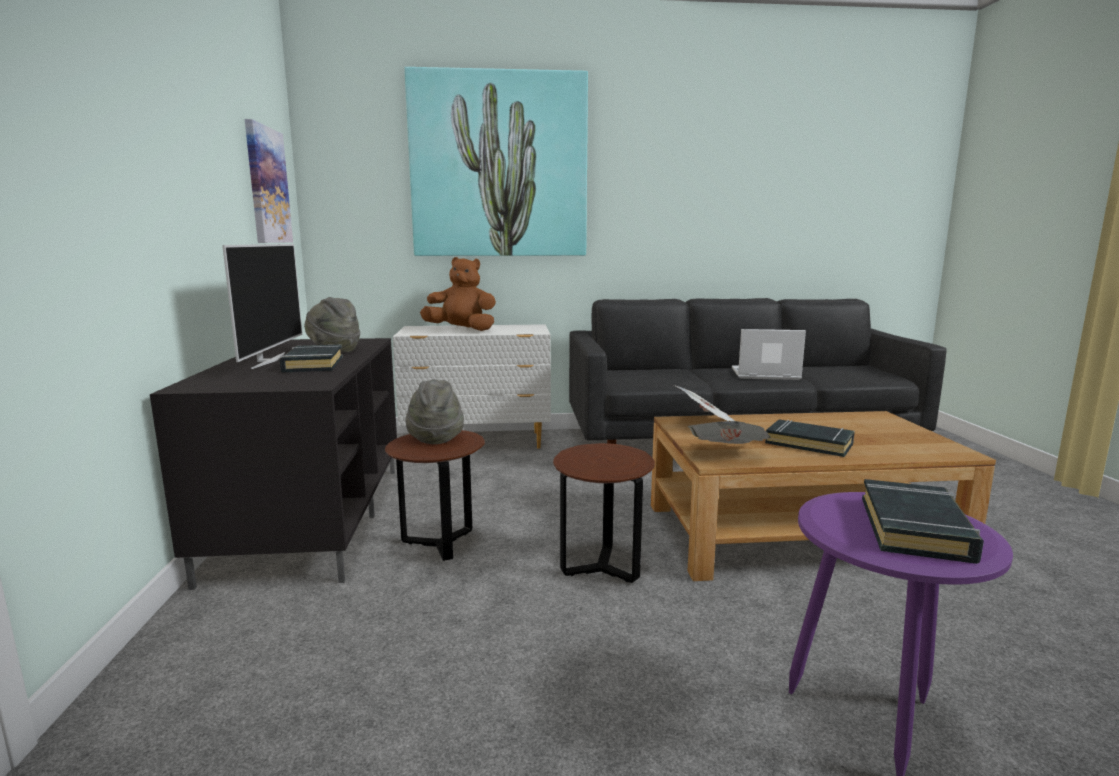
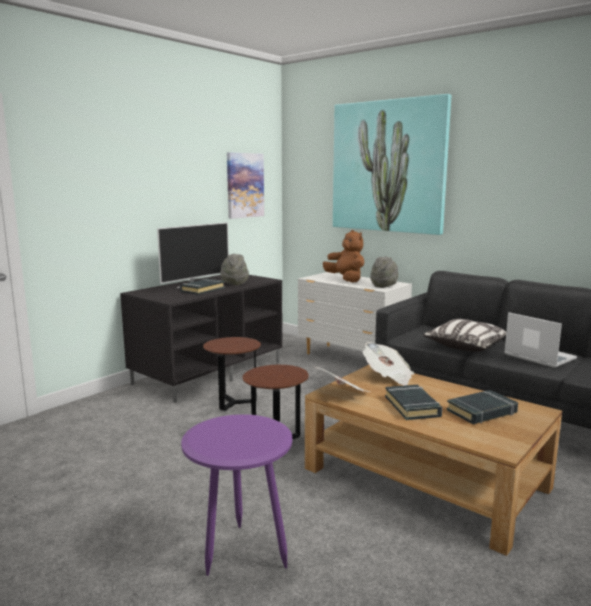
camera: 45 degrees right, 0 degrees up
(435, 437) = (239, 341): grey hat -> grey hat (384, 285)
(691, 379) = (466, 346): none -> pillow
(915, 528) = (235, 439): black book -> black book (482, 412)

